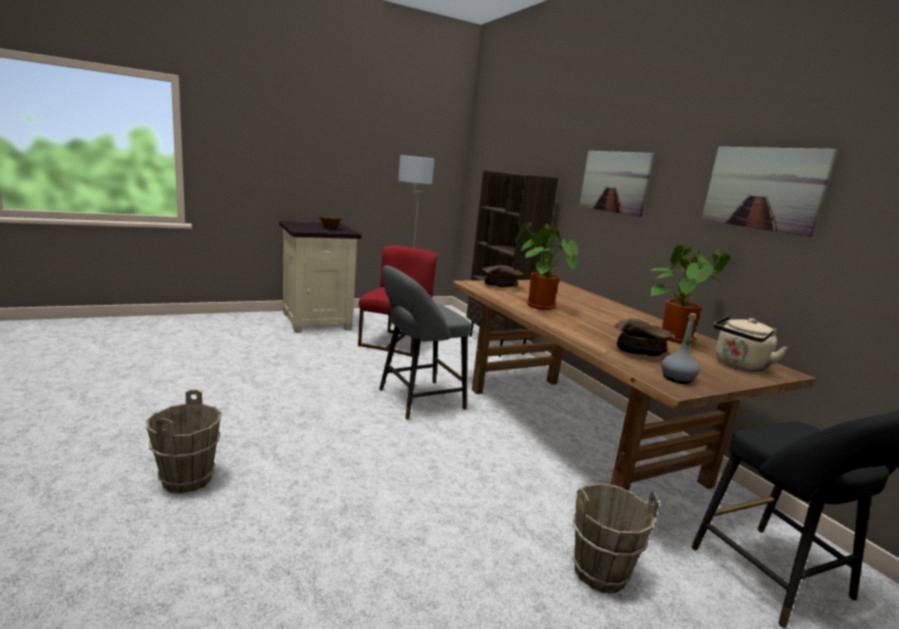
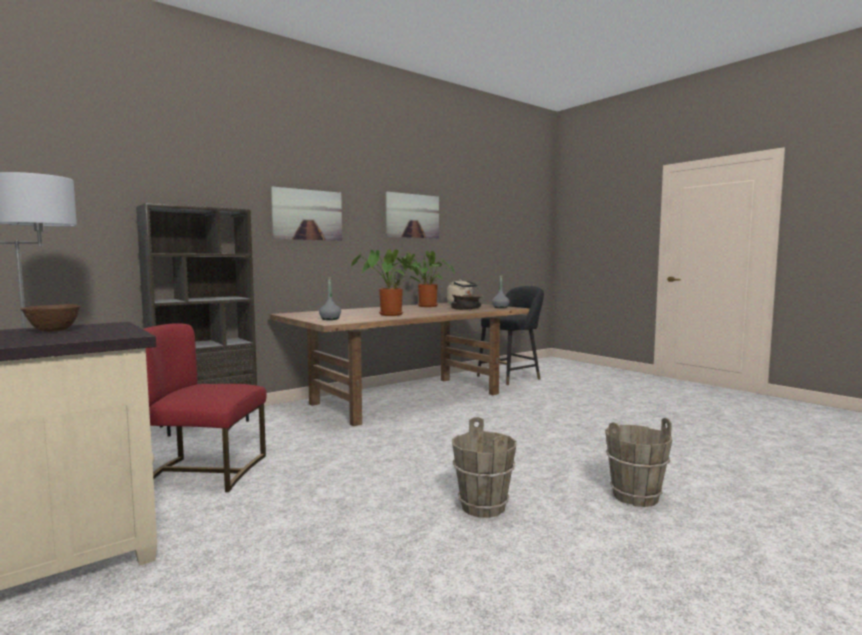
camera: 100 degrees left, 10 degrees down
(416, 400) = (395, 442): grey stool -> none
(500, 286) = (330, 319): brown bowl -> grey bottle
(599, 572) = (548, 397): brown bucket -> brown bucket (482, 507)

